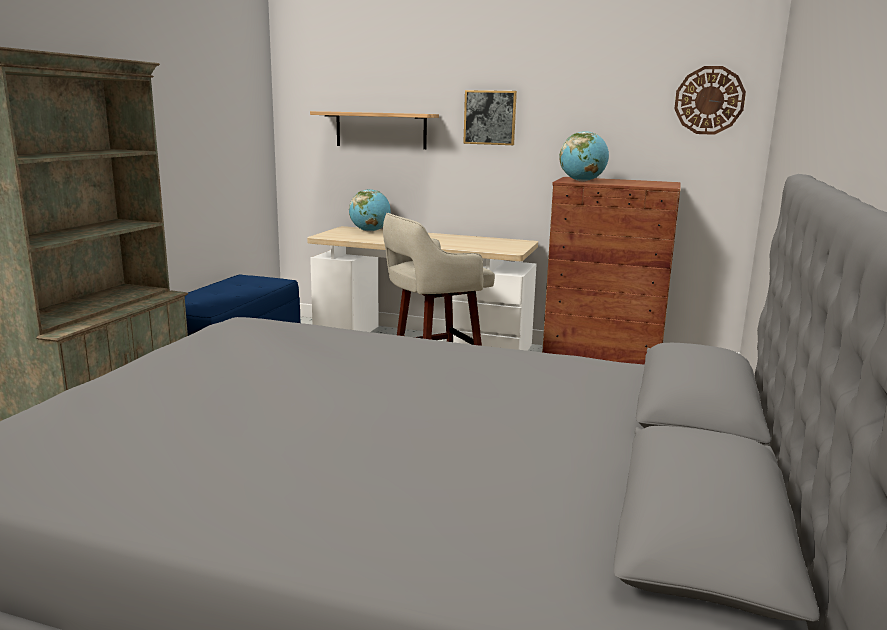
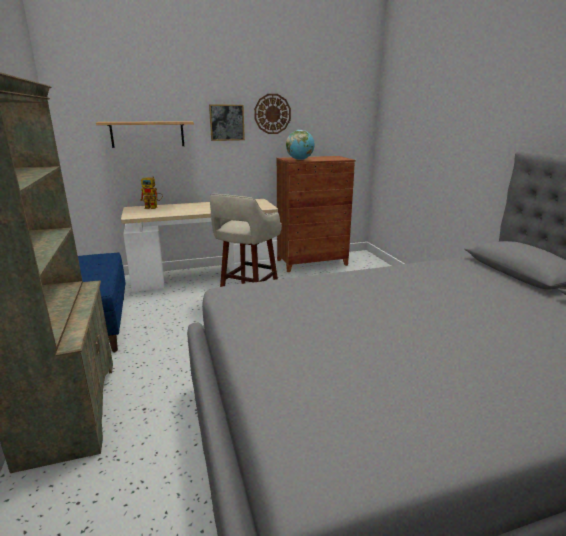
camera: 35 degrees left, 5 degrees up
(370, 231) = (154, 207): globe -> toy robot
(709, 100) = (348, 109): wall clock -> wall clock (272, 114)

